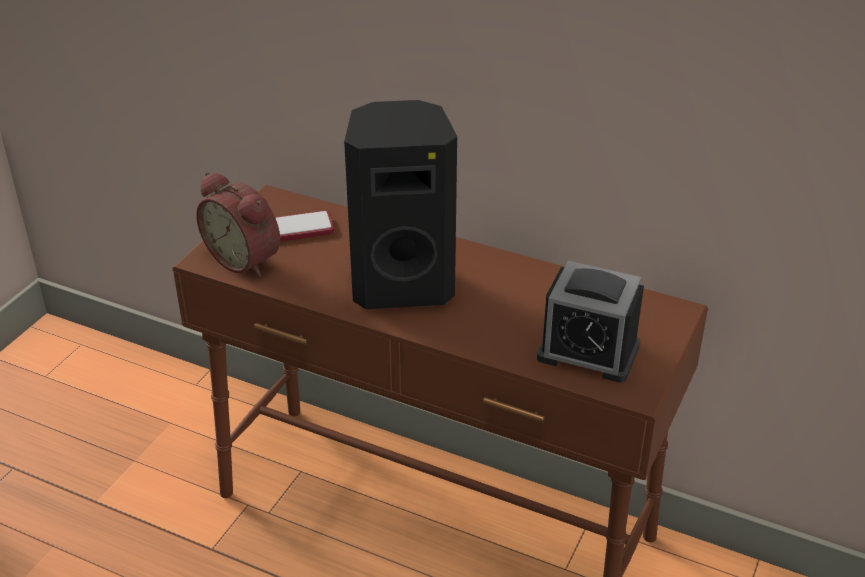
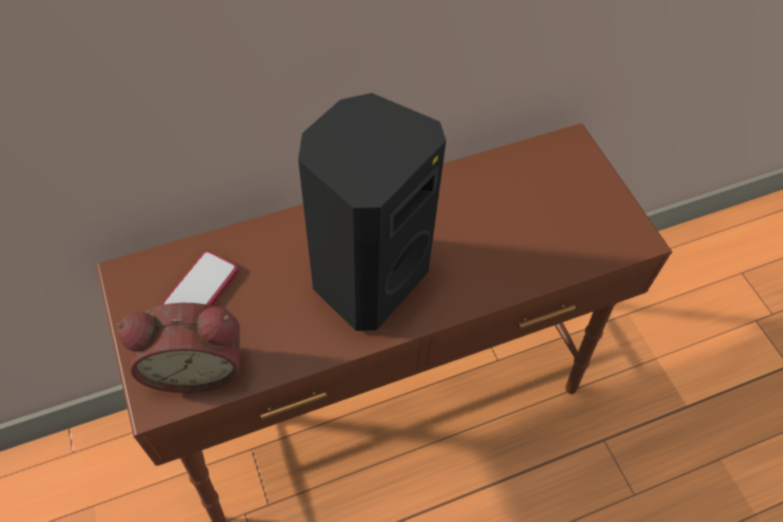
camera: 50 degrees left, 20 degrees up
(588, 352) = (569, 229): alarm clock -> none

